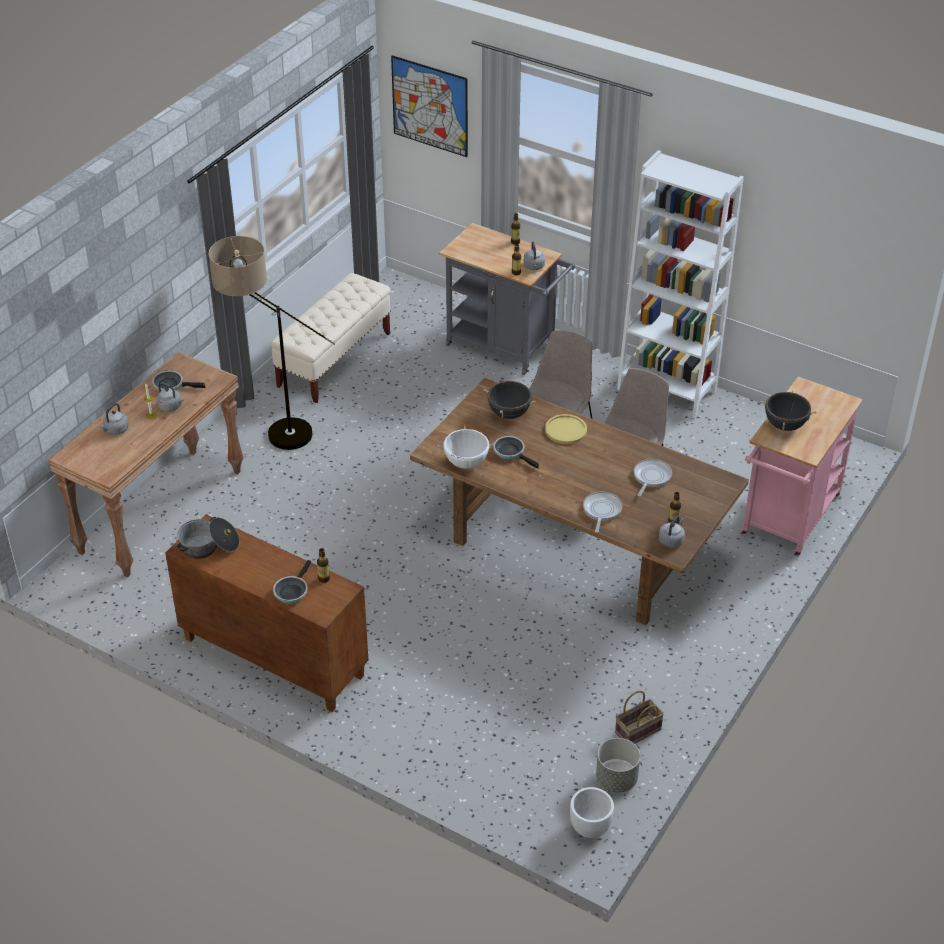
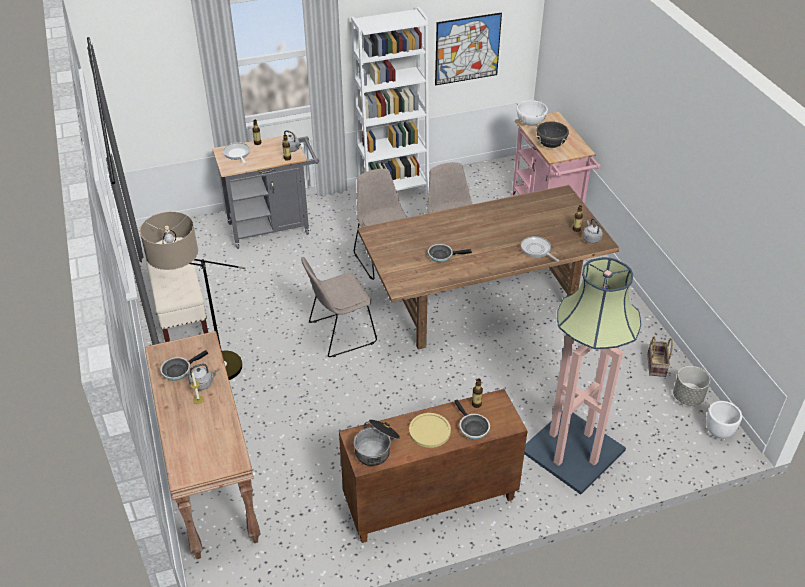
camera: 50 degrees left, 0 degrees up
(115, 430) = (189, 429): grey kettle -> none
(414, 479) = (340, 333): none -> beige chair
(430, 106) = (140, 72): picture -> picture (467, 49)
(438, 724) = (572, 451): none -> floor lamp
(466, 463) = (429, 279): white cooking pot -> white cooking pot (530, 123)
(509, 413) = (404, 237): black cooking pot -> none
(565, 430) = (448, 224): yellow plate -> yellow plate (429, 431)
(651, 477) = (528, 216): frying pan -> frying pan (237, 154)

